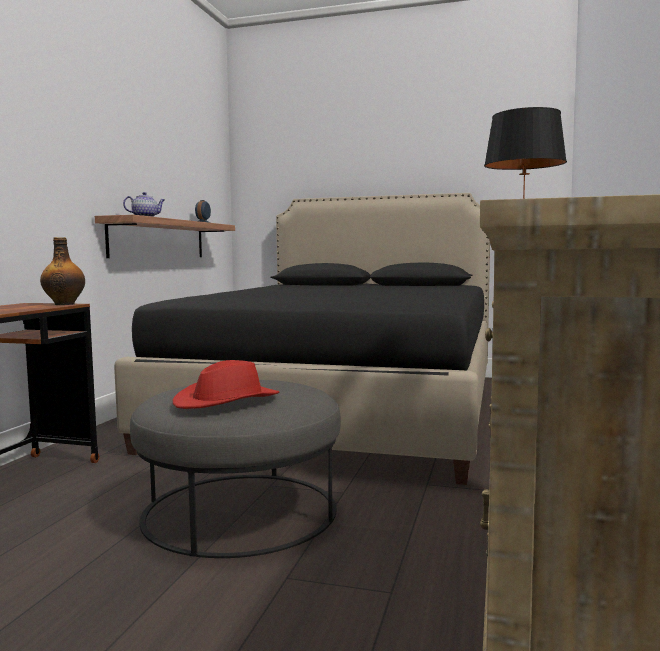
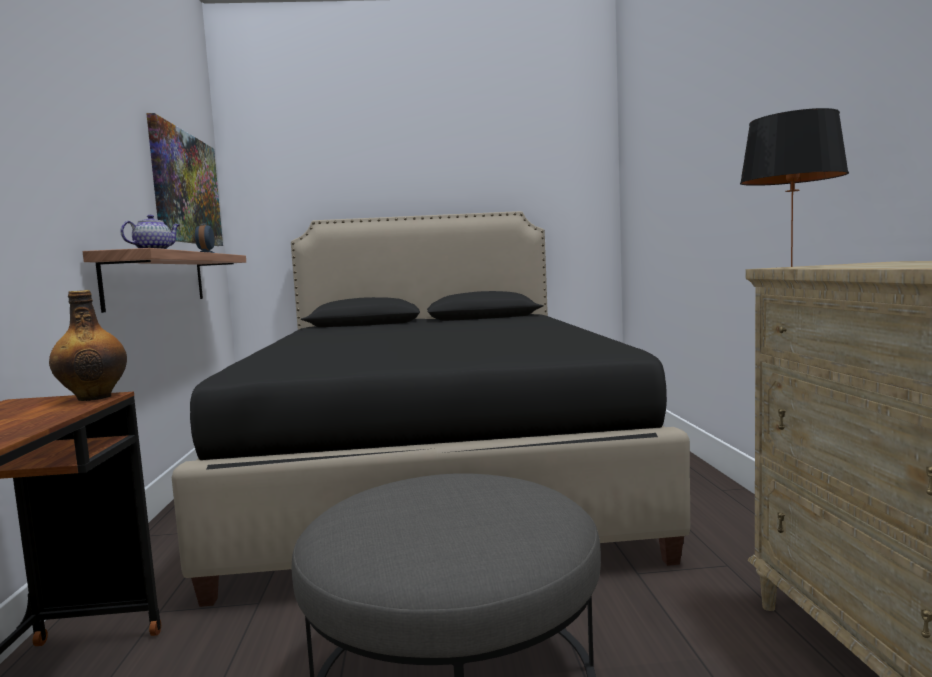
camera: 20 degrees left, 0 degrees up
(194, 173) = (186, 188): none -> picture
(227, 401) = (460, 529): red hat -> none

